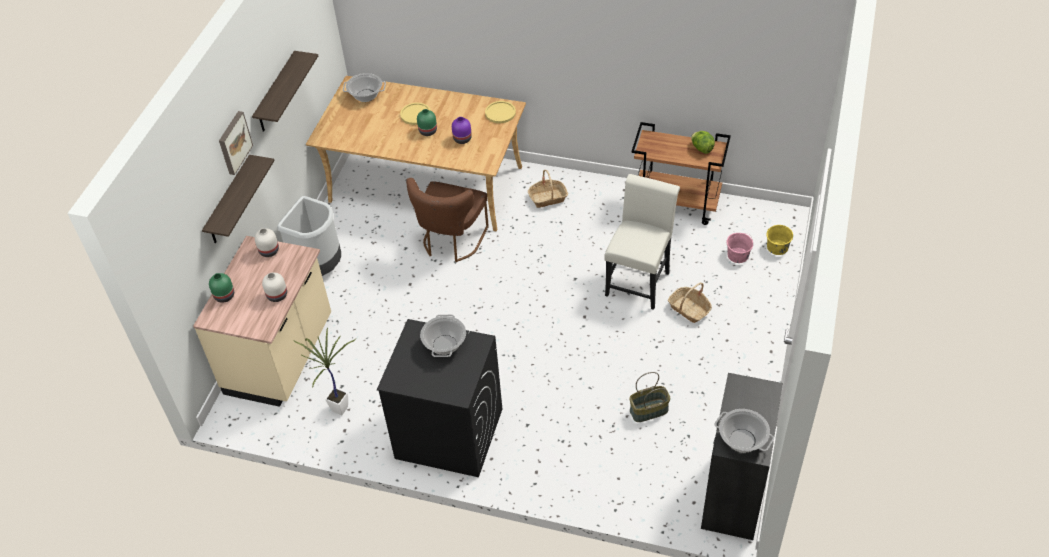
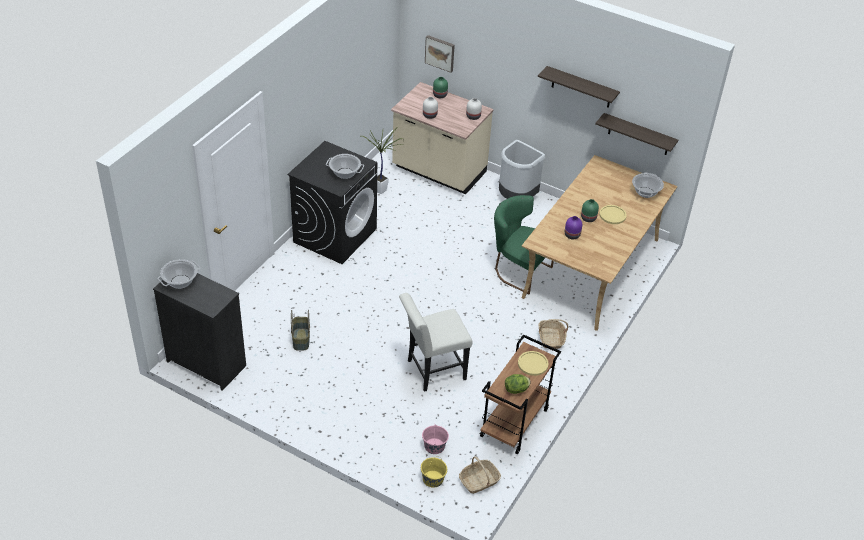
camera: 100 degrees right, 5 degrees down
(229, 201) = (494, 76): shelf -> shelf (638, 135)
(233, 142) = (519, 55): picture -> picture (440, 53)
(451, 242) = (518, 270): brown chair -> green chair
(500, 113) = (599, 263): yellow plate -> yellow plate (532, 364)
(639, 280) = (432, 371): white chair -> white chair turned 120 degrees clockwise
(689, 309) = (387, 393): basket -> basket (479, 481)

